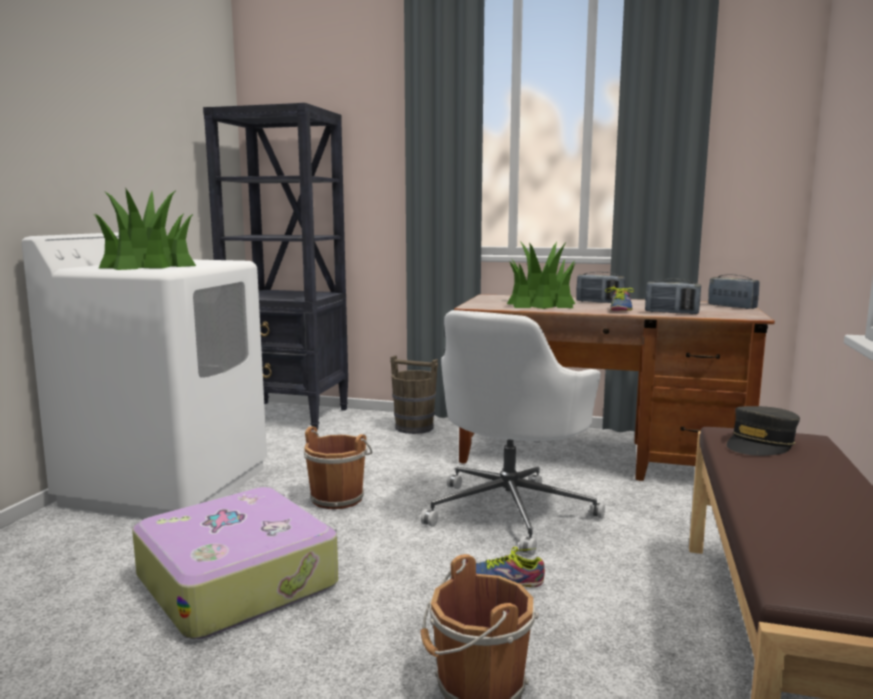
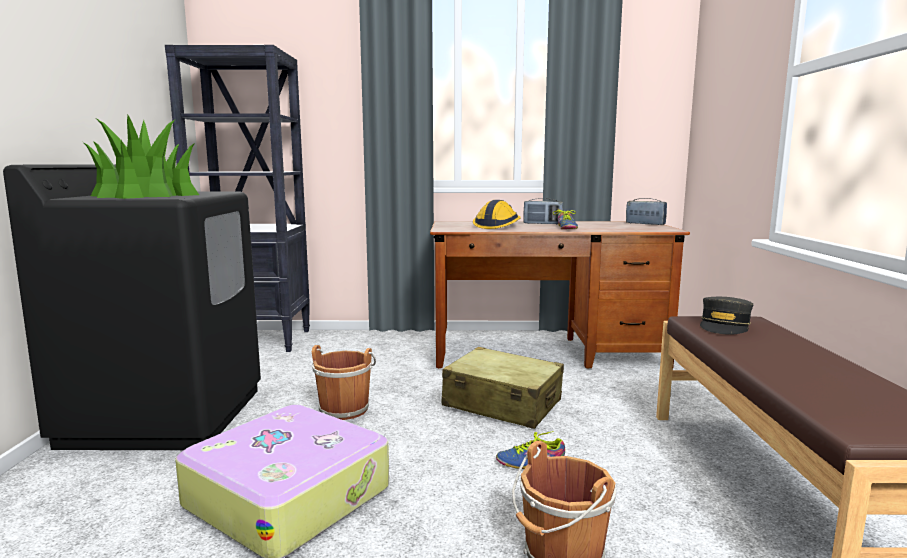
camera: 15 degrees left, 0 degrees up
(168, 485) = (166, 415): white washing machine -> black washing machine
(414, 427) = (379, 342): brown bucket -> none
(511, 511) = (502, 404): white office chair -> beige suitcase
(540, 303) = (497, 226): potted plant -> hard hat
(671, 313) = (609, 229): radio -> none

